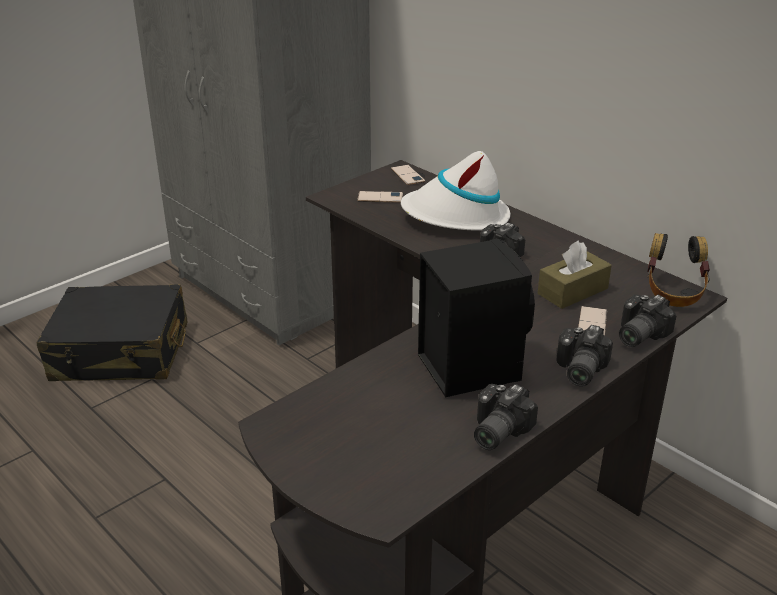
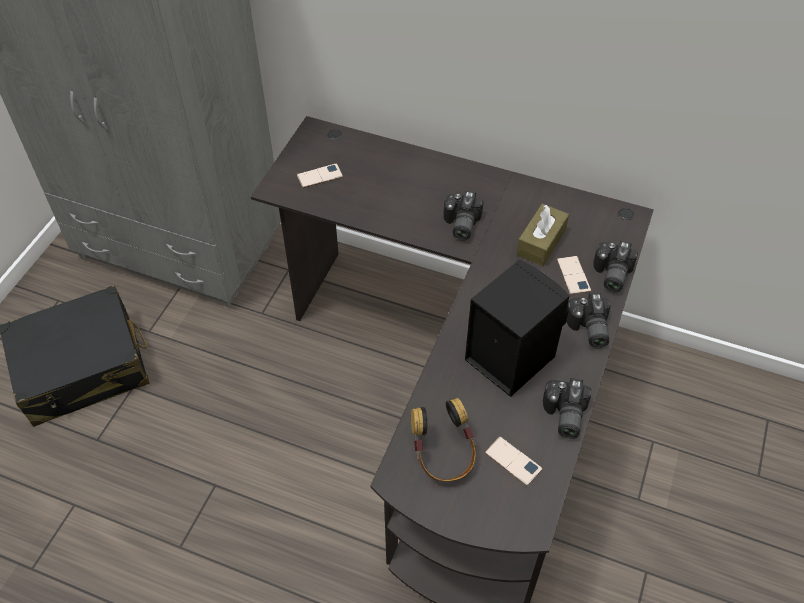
camera: 25 degrees left, 20 degrees up
(407, 175) = (326, 137): phone -> phone (513, 461)
(456, 217) = (400, 181): white hat -> none
(673, 292) = (614, 217): headphones -> headphones (443, 455)

